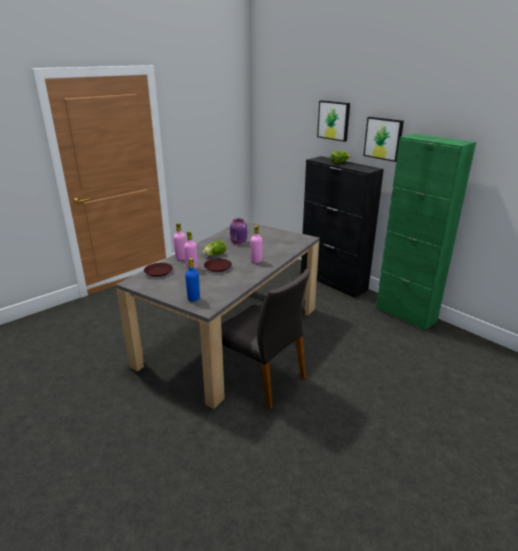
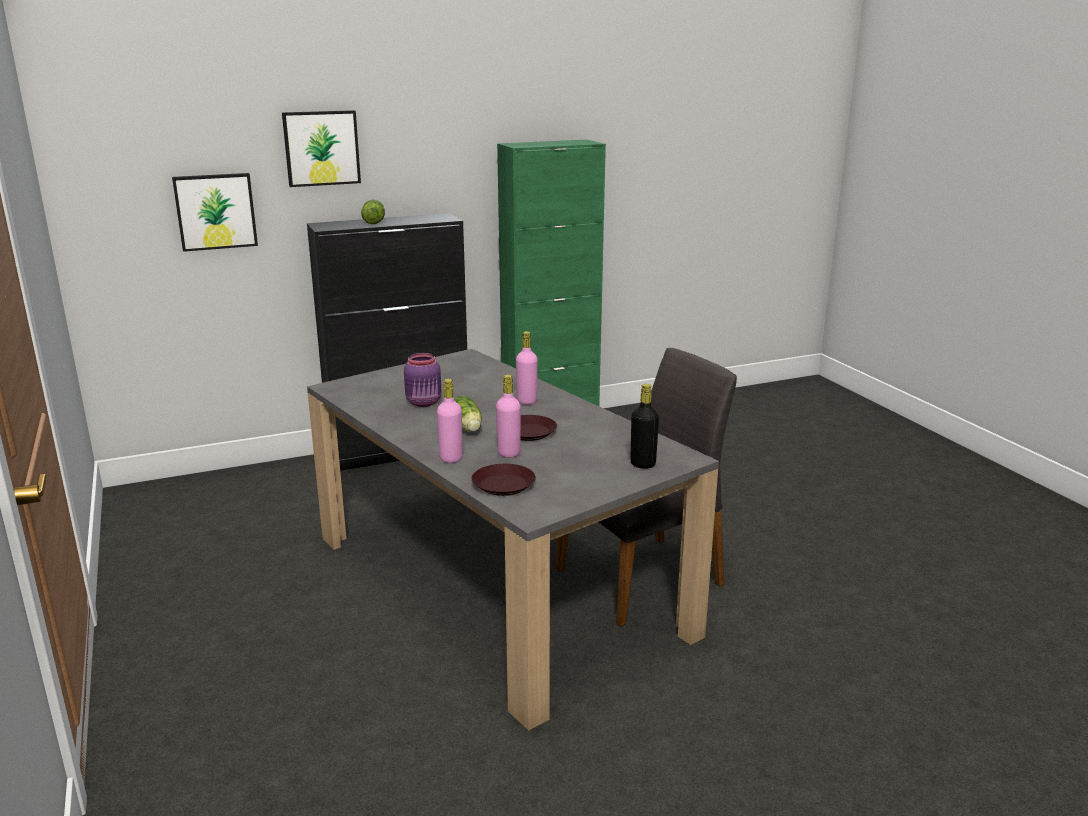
camera: 70 degrees left, 5 degrees down
(193, 298) = (643, 464): blue bottle -> black bottle
(383, 138) = (436, 162): picture -> picture (215, 211)

